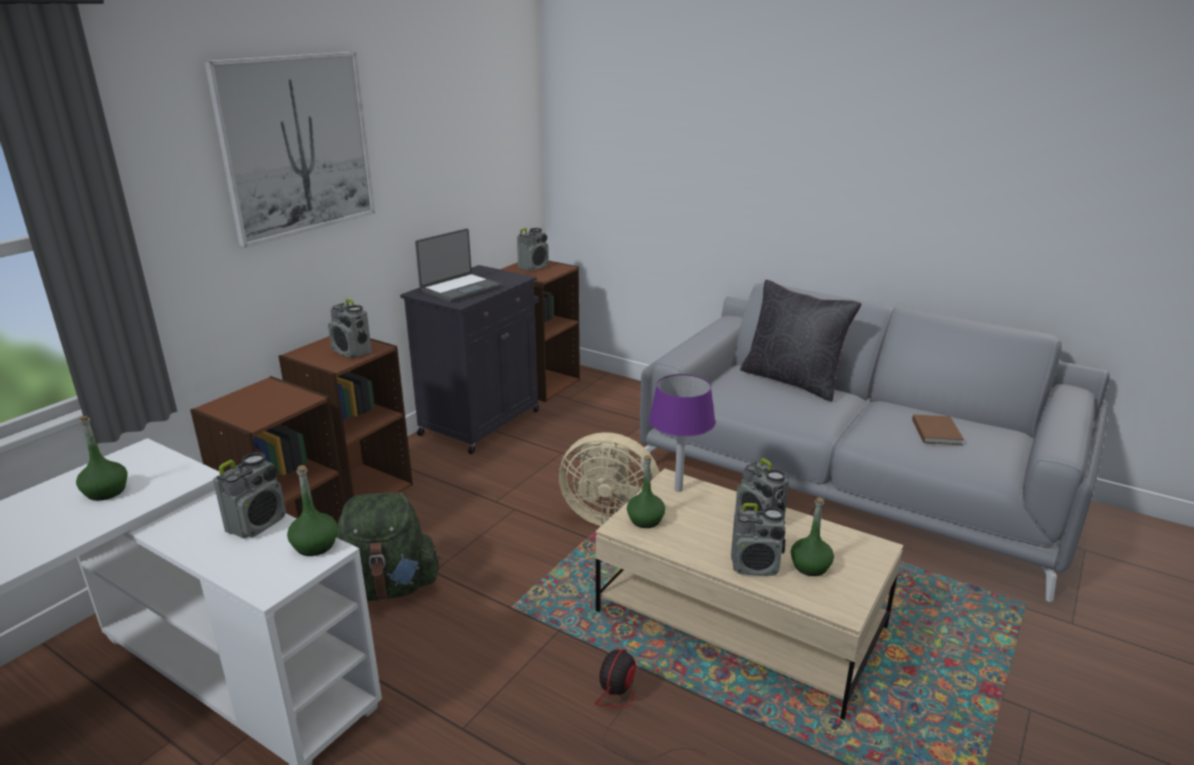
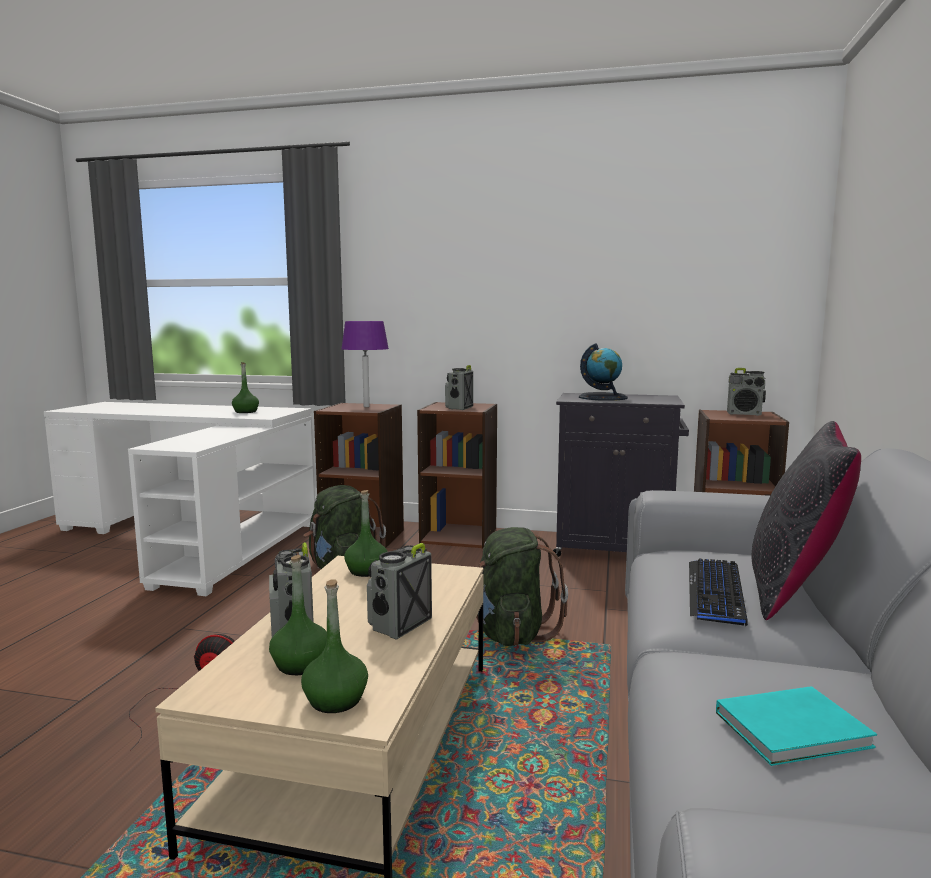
camera: 70 degrees right, 15 degrees down
(257, 524) = (225, 436): radio -> none
(296, 145) = (483, 247): picture -> none
(315, 545) = (199, 446): green bottle -> green bottle (335, 700)
(460, 289) = (603, 397): laptop -> globe
(608, 516) = (511, 634): beige fan -> green backpack
(678, 490) = (439, 578): purple table lamp -> purple table lamp (366, 406)
(791, 401) = (716, 592): none -> keyboard
(937, 431) = (796, 730): brown book -> turquoise book

